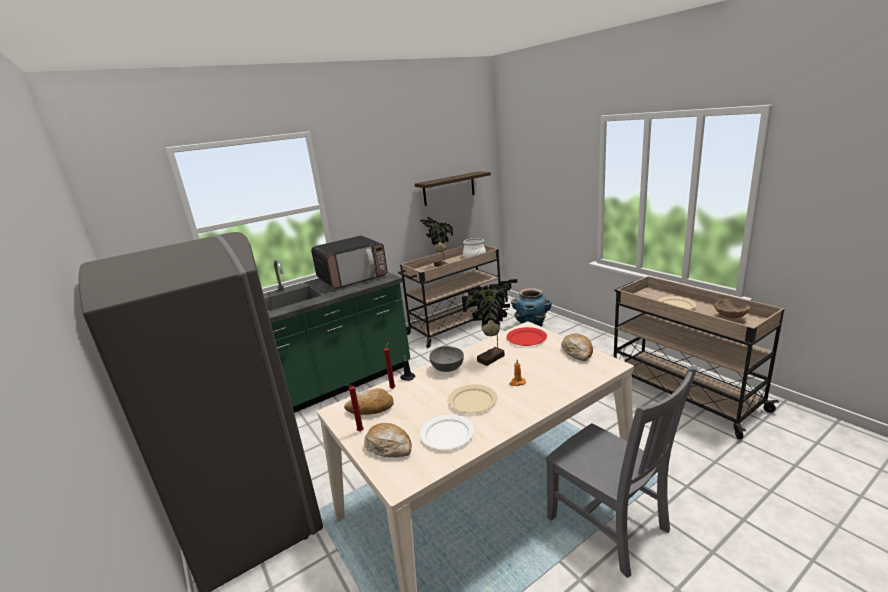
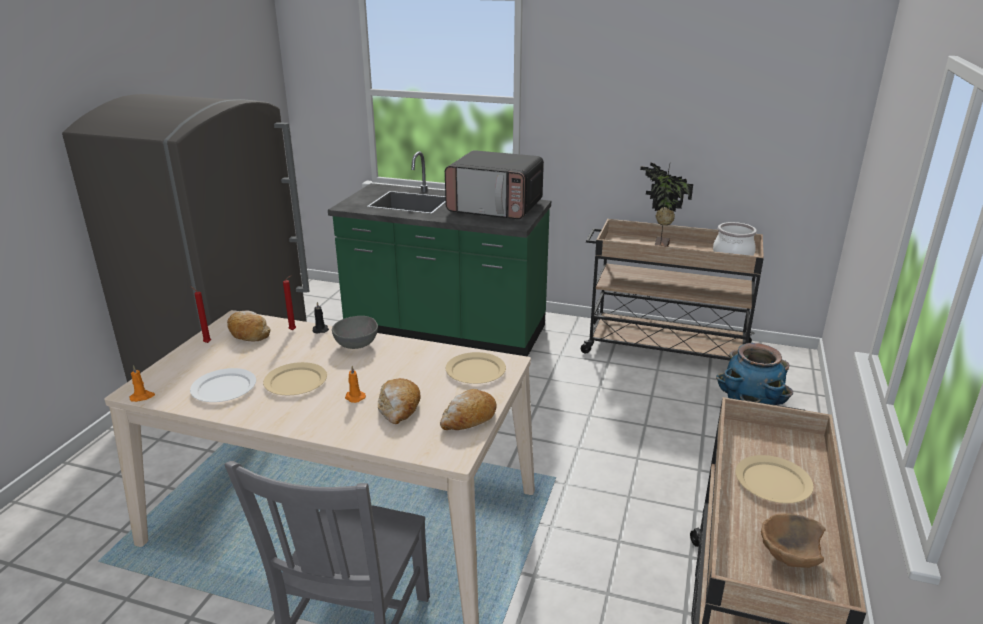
camera: 50 degrees right, 5 degrees up
(389, 447) = (188, 366): bread -> bread (399, 408)
(415, 480) = (142, 397): none -> orange candle
(449, 188) = (741, 127): shelf -> none
(493, 359) = (400, 365): potted plant -> none
(526, 338) = (475, 371): red plate -> beige plate

